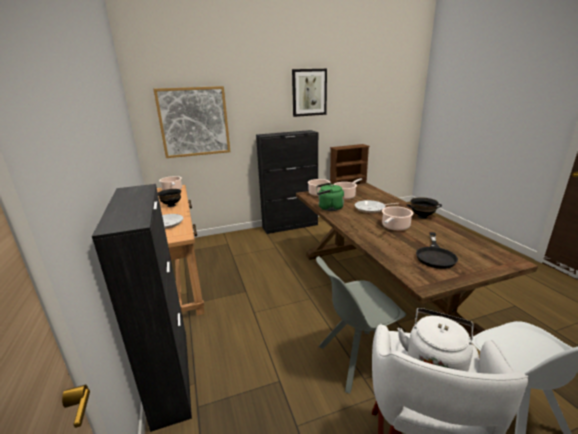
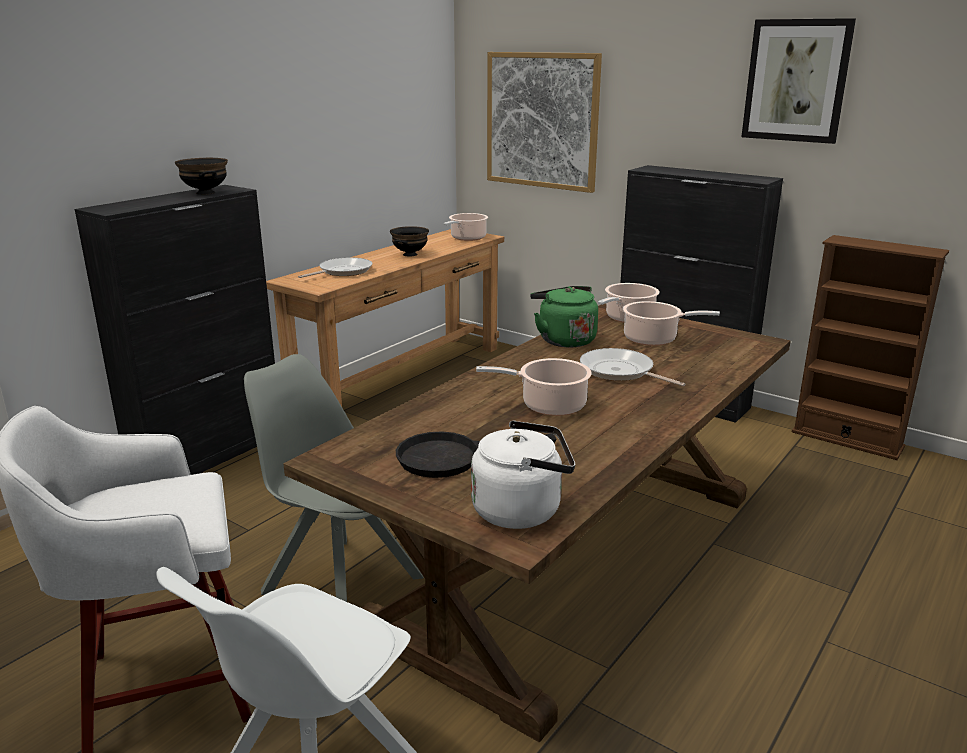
camera: 55 degrees right, 0 degrees up
(422, 216) = (652, 422): black bowl -> black bowl (206, 193)
(434, 364) = (142, 505): white kettle -> white kettle (522, 510)

